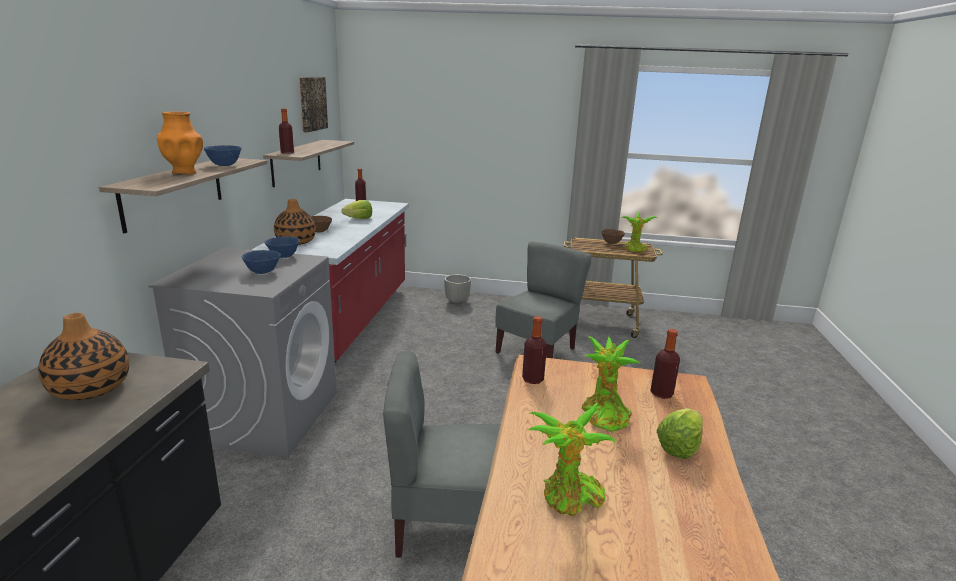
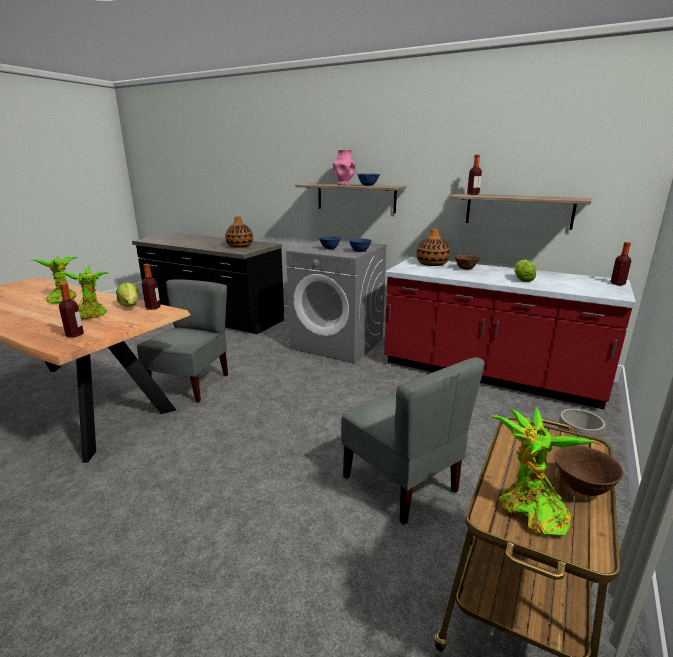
camera: 110 degrees right, 0 degrees up
(184, 172) = (344, 184): orange vase -> pink vase
(312, 103) = (576, 155): picture -> none
(679, 447) = (34, 324): lettuce -> lettuce (130, 306)

